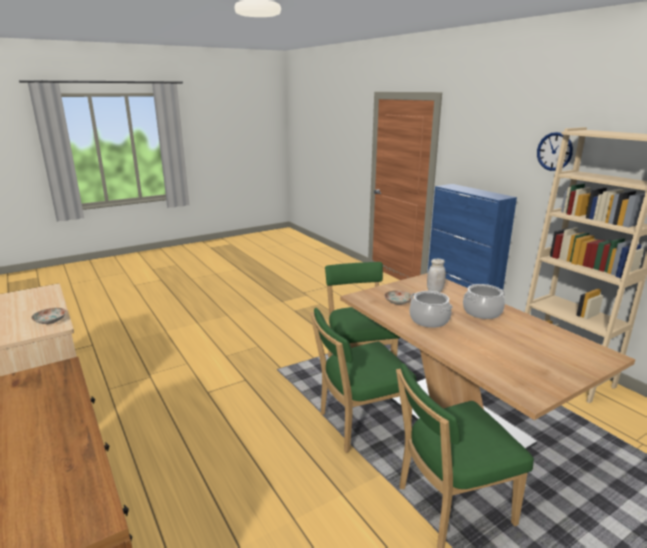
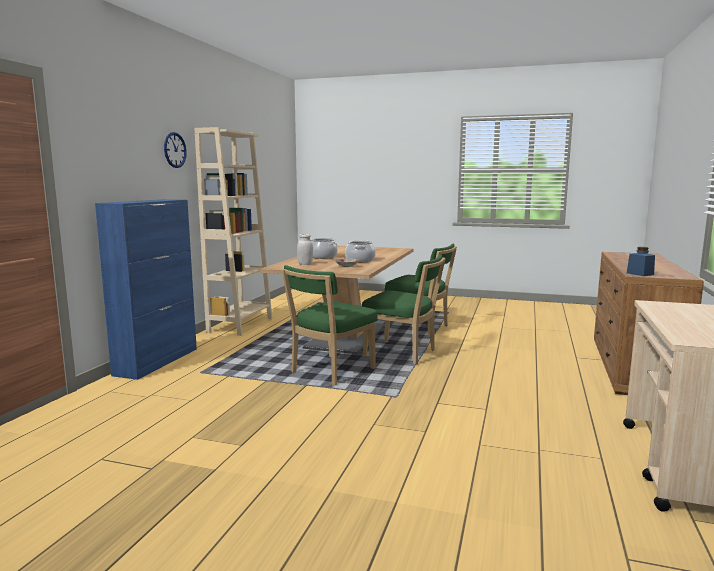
camera: 130 degrees left, 10 degrees down
(51, 321) = (663, 308): plate -> none
(58, 371) = (640, 274): none -> blue jar

